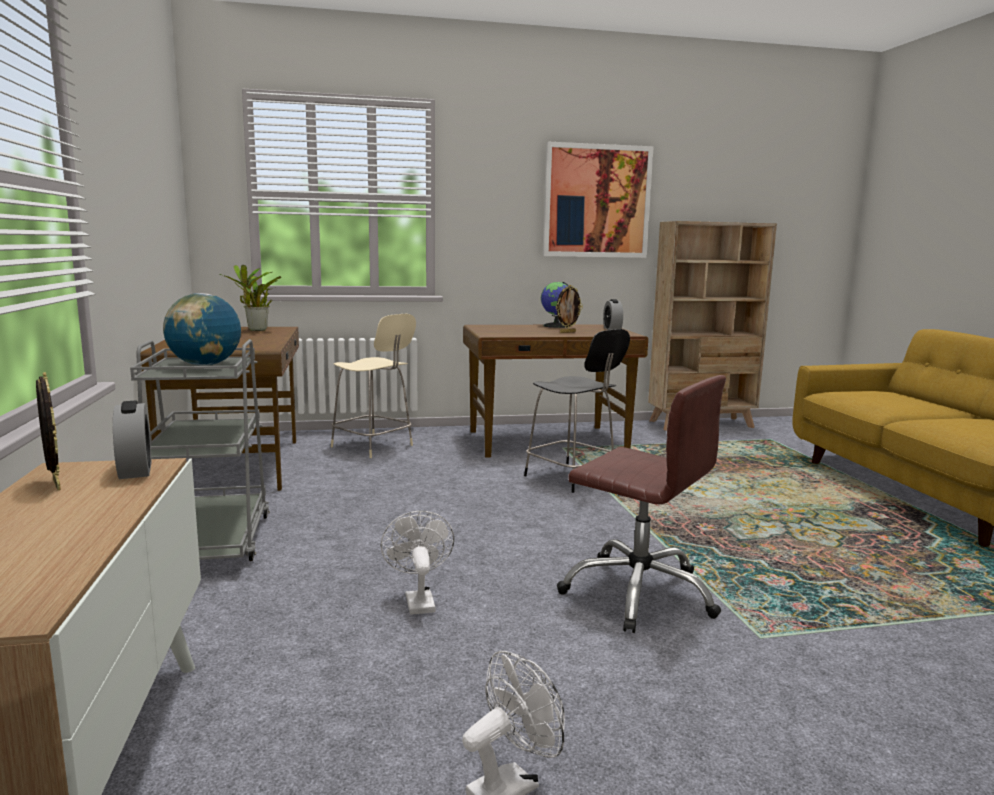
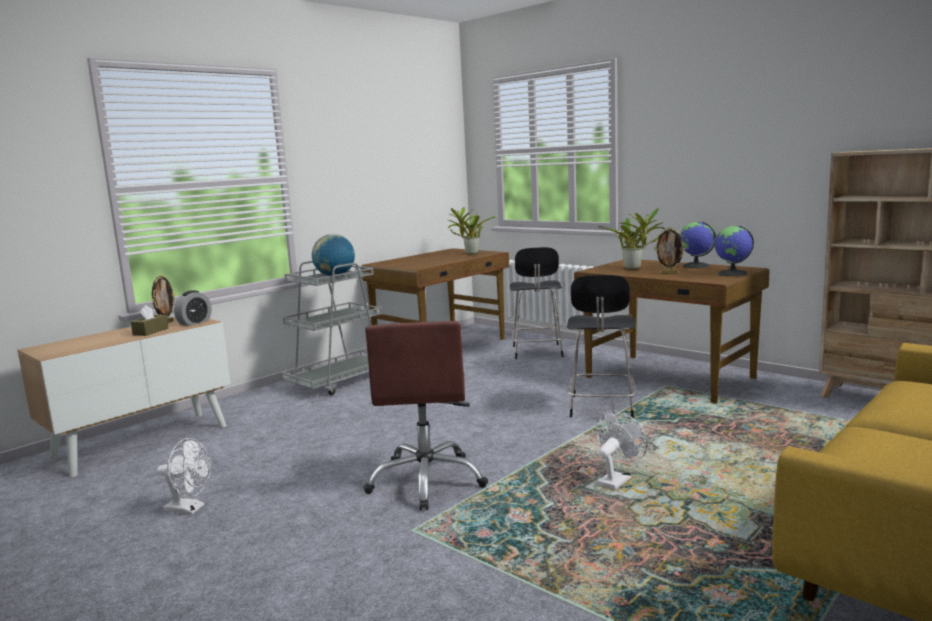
camera: 55 degrees right, 0 degrees up
(98, 504) = (150, 331): none -> brown tissue box
(374, 447) = (537, 352): beige chair -> black chair
(418, 600) = (336, 437): white fan -> white fan (617, 480)
(518, 331) = (635, 268): none -> potted plant
(596, 201) = (770, 134): picture -> none
(612, 329) = (732, 274): alarm clock -> globe

